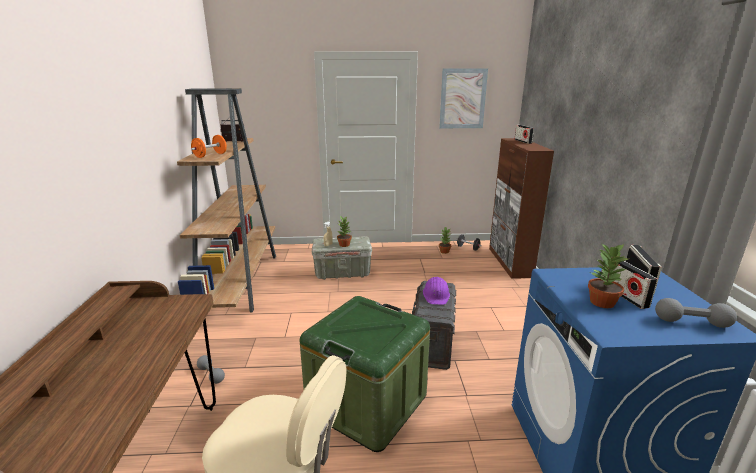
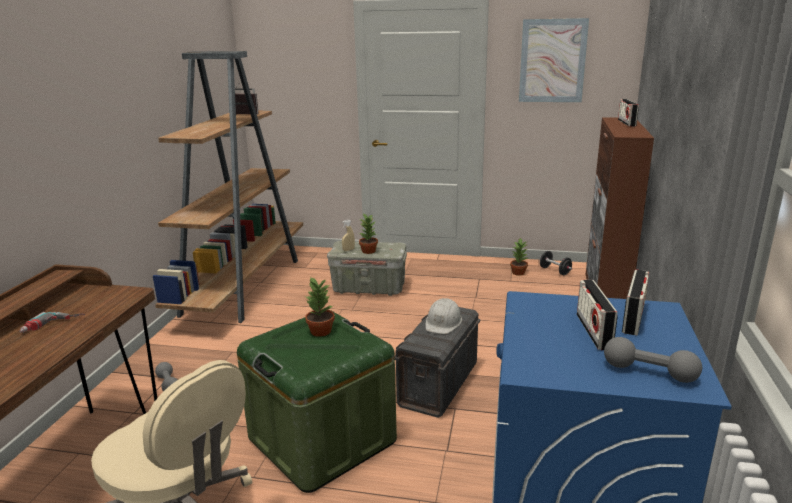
camera: 15 degrees right, 0 degrees up
(133, 342) = (52, 326): none -> power drill
(210, 155) = (200, 131): orange dumbbell -> none
(436, 295) = (443, 322): purple hard hat -> white hard hat
(601, 302) = (554, 337): potted plant -> potted plant (320, 331)

